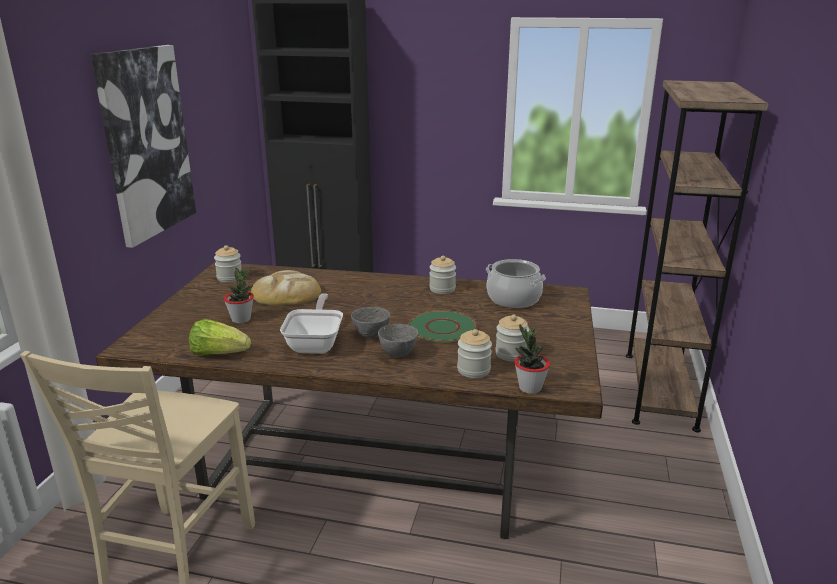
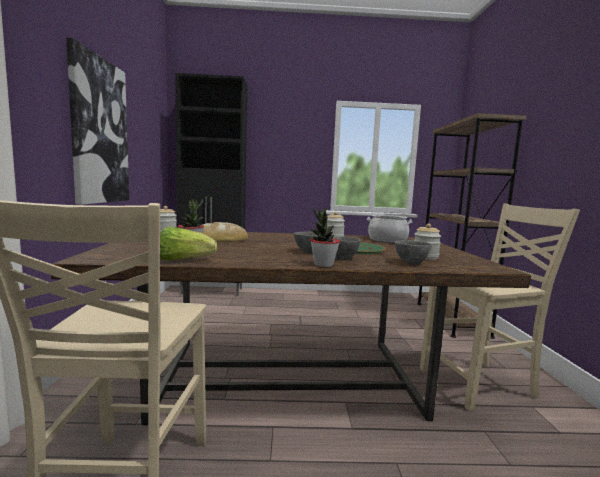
camera: 15 degrees left, 15 degrees down
(316, 343) = (268, 255): frying pan -> none
(473, 370) = (411, 263): jar -> grey bowl
(529, 388) = (467, 269): potted plant -> potted plant (323, 265)
(608, 500) = (479, 384): none -> beige chair

